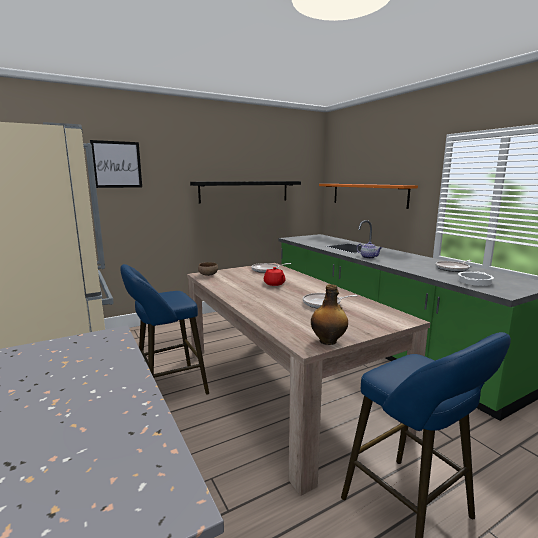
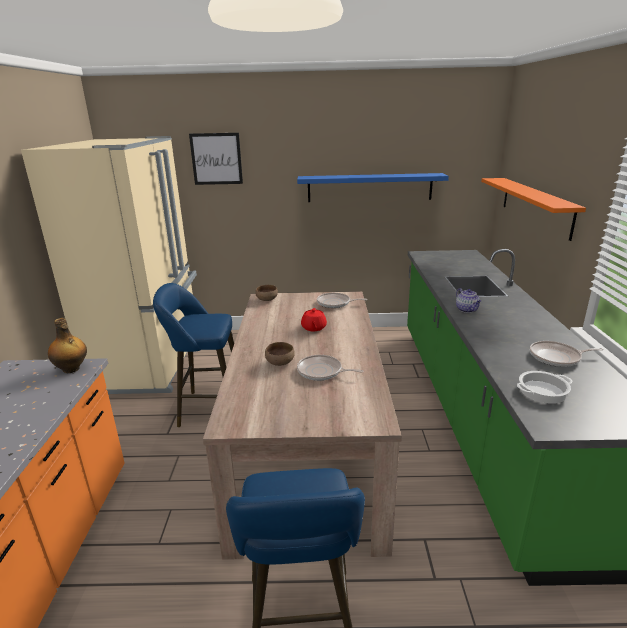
camera: 30 degrees right, 10 degrees up
(244, 191) = (369, 187): black shelf -> blue shelf
(284, 305) = (280, 363): none -> brown bowl
(328, 341) = (252, 425): bottle -> bottle (72, 369)

